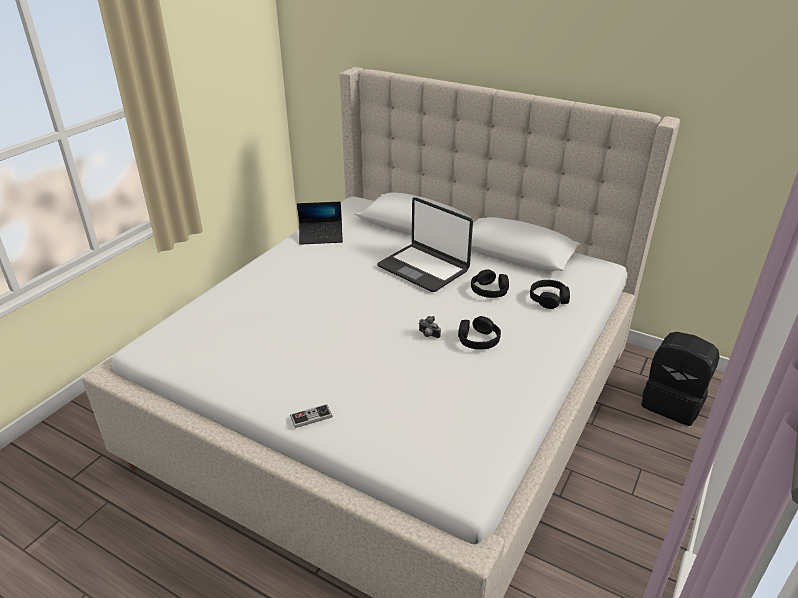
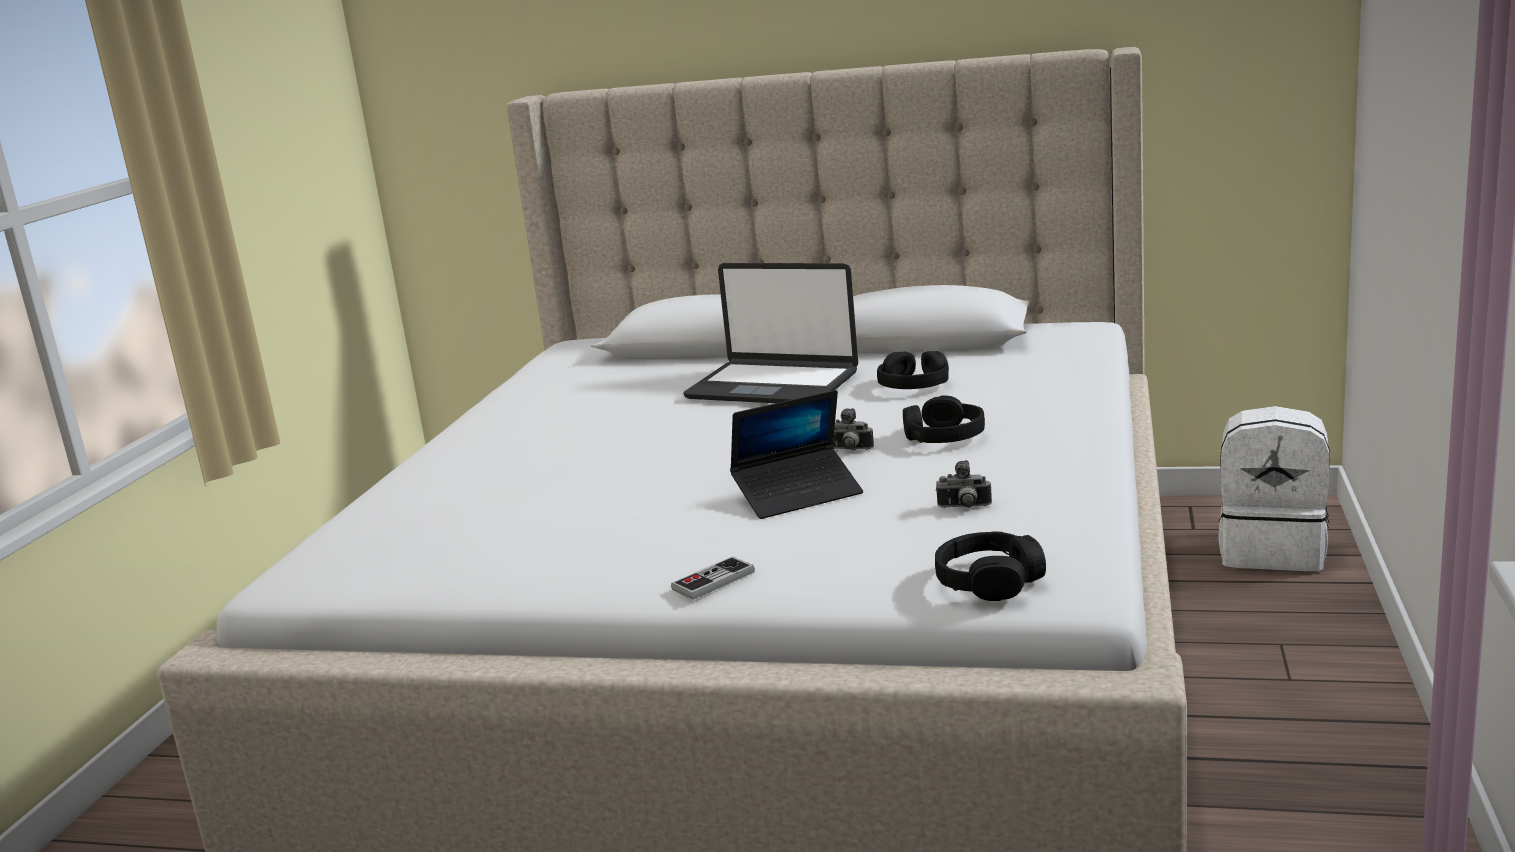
camera: 15 degrees left, 15 degrees down
(321, 237) = (544, 390): laptop -> laptop (798, 494)
(454, 402) = (964, 507): none -> camera
(548, 299) = (1025, 373): black headphones -> black headphones (989, 581)
(673, 403) = (1273, 551): black backpack -> white backpack

